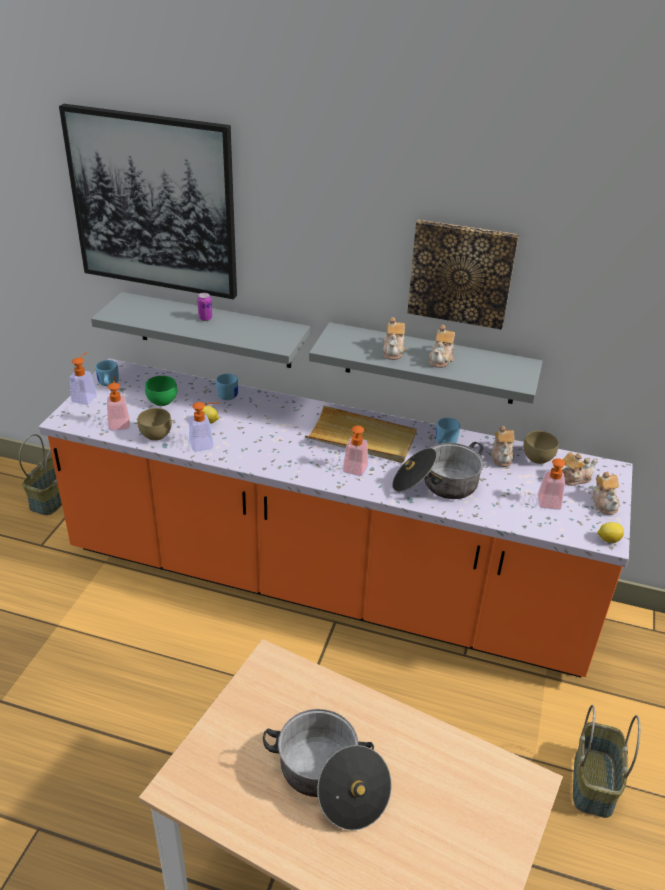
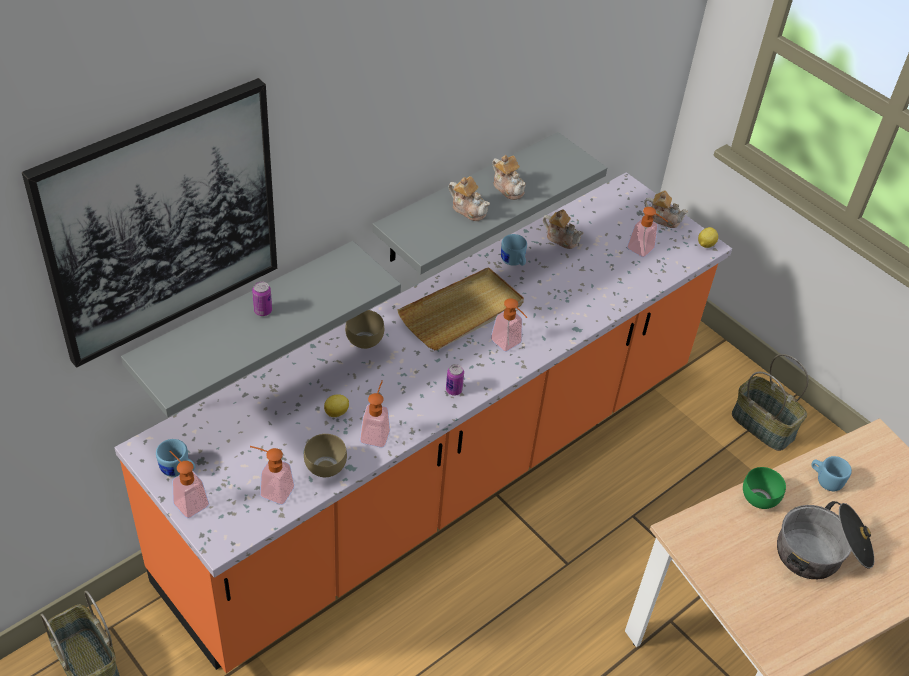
camera: 60 degrees left, 10 degrees up
(163, 401) = (260, 433): green bowl -> green bowl (758, 498)
(228, 394) = (297, 372): blue mug -> blue mug (825, 480)
(279, 462) = (454, 390): none -> can
(436, 485) = (569, 301): cooking pot -> none
(461, 273) = (493, 96): picture -> none
(538, 459) = (581, 219): brown bowl -> brown bowl (366, 341)
(574, 478) = (621, 215): teapot -> none

